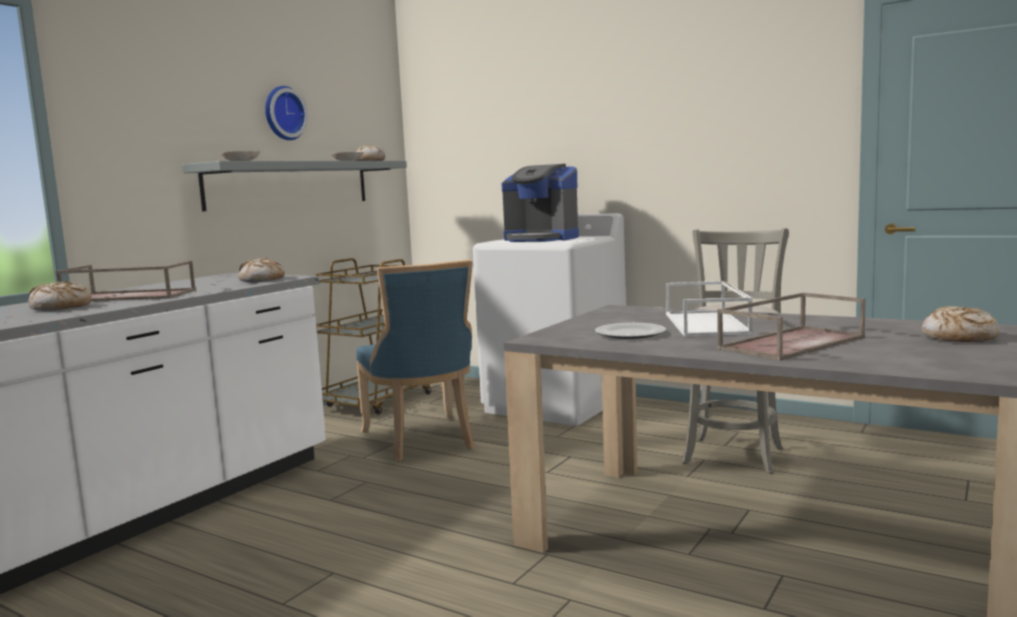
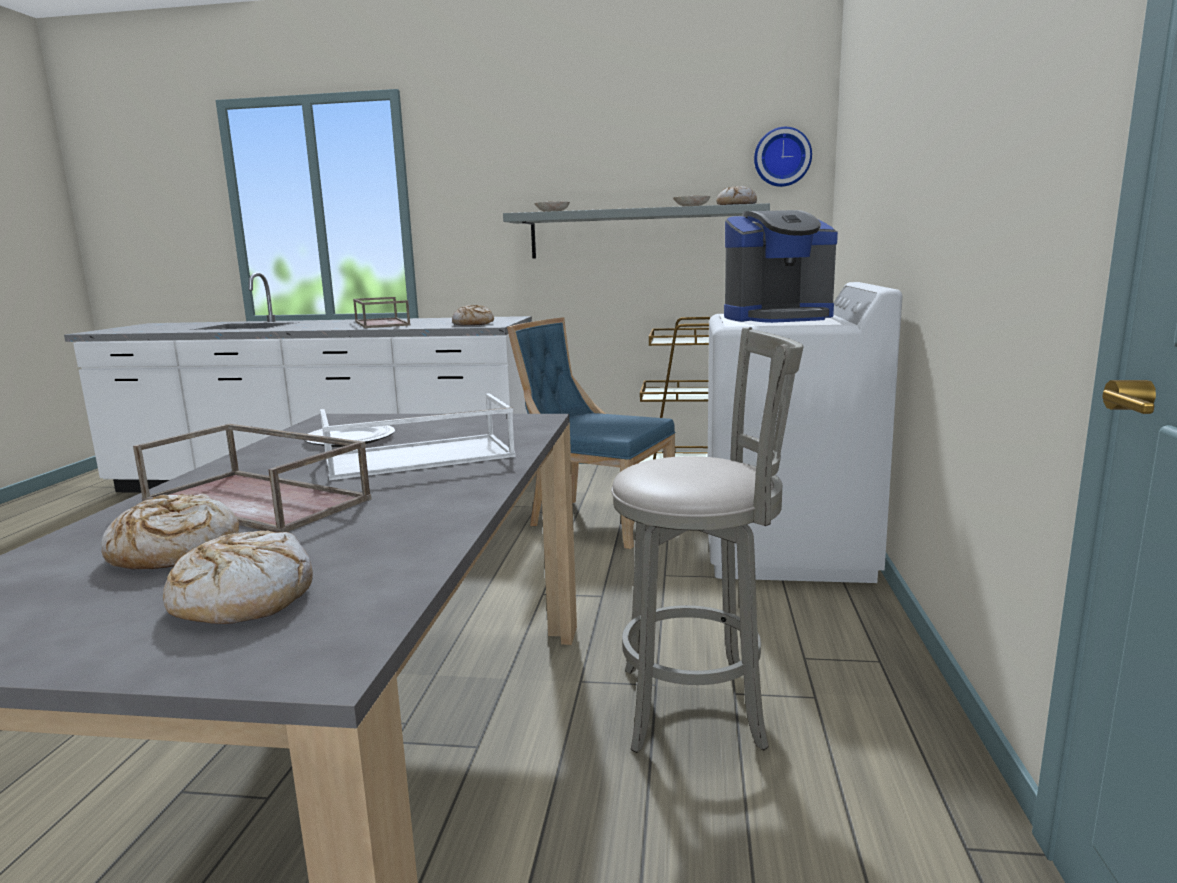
camera: 65 degrees right, 5 degrees up
(61, 308) = (329, 324): bread -> bread (174, 551)
(283, 113) = (635, 158): wall clock -> wall clock (782, 157)
(422, 440) = (595, 520): blue chair -> blue chair turned 75 degrees clockwise
(541, 239) = (778, 318): coffee machine -> coffee machine turned 105 degrees counterclockwise

